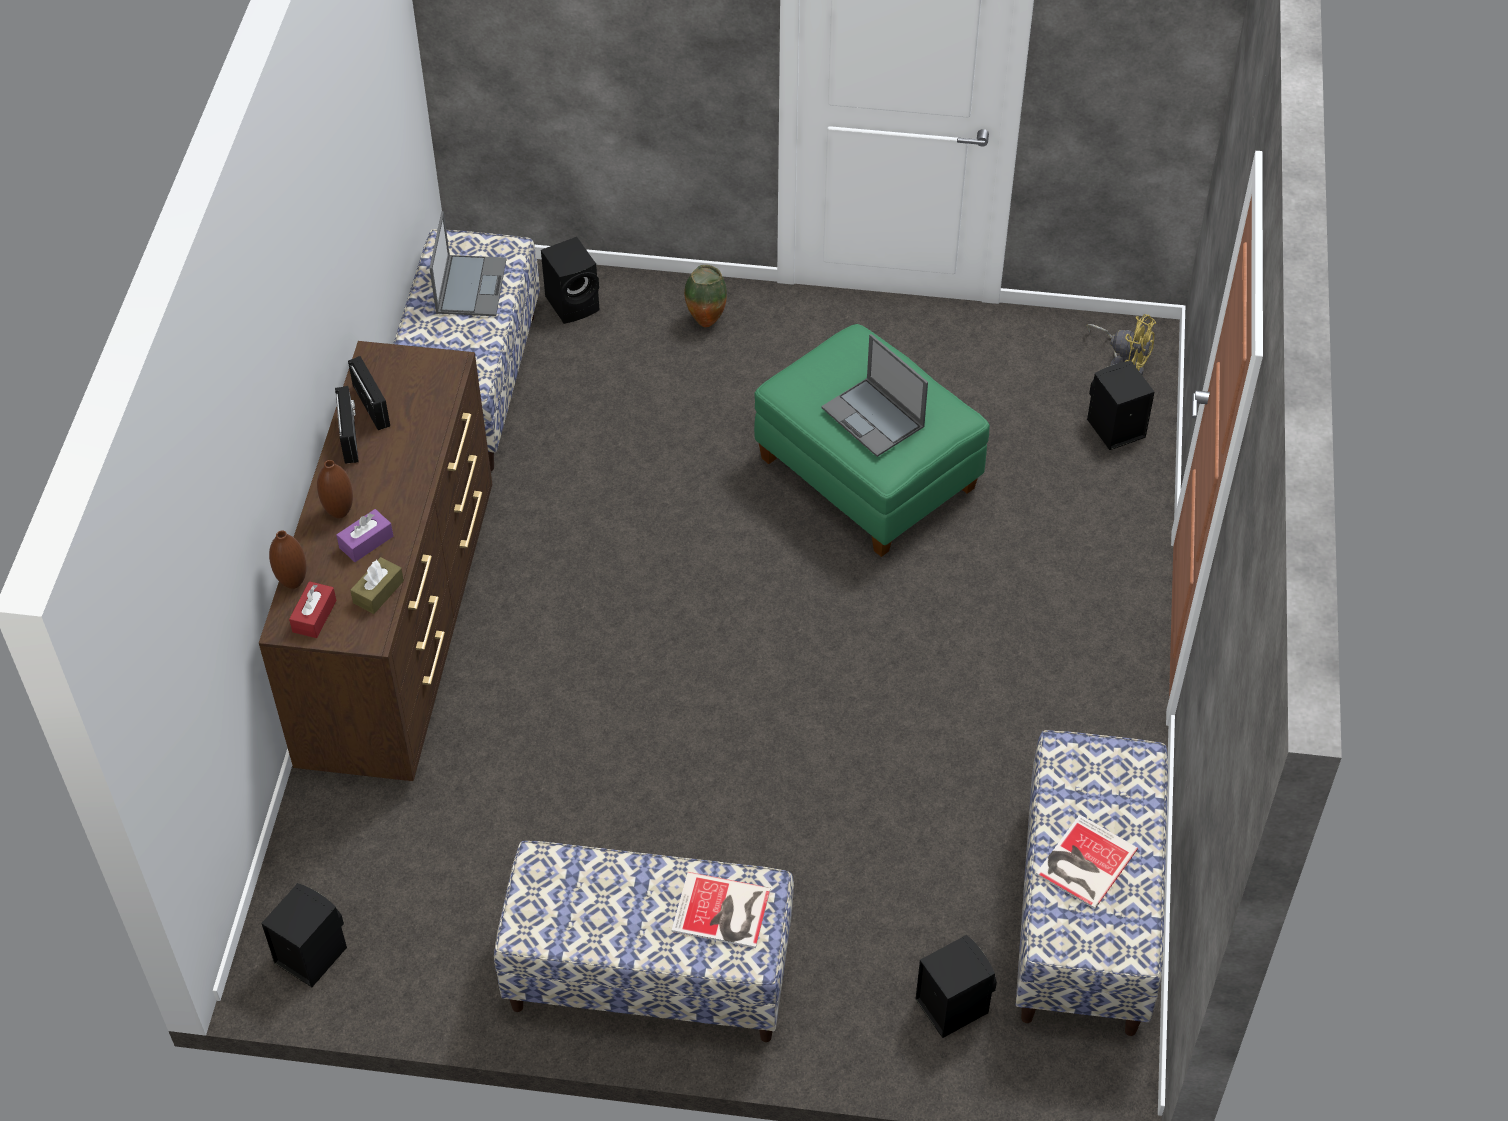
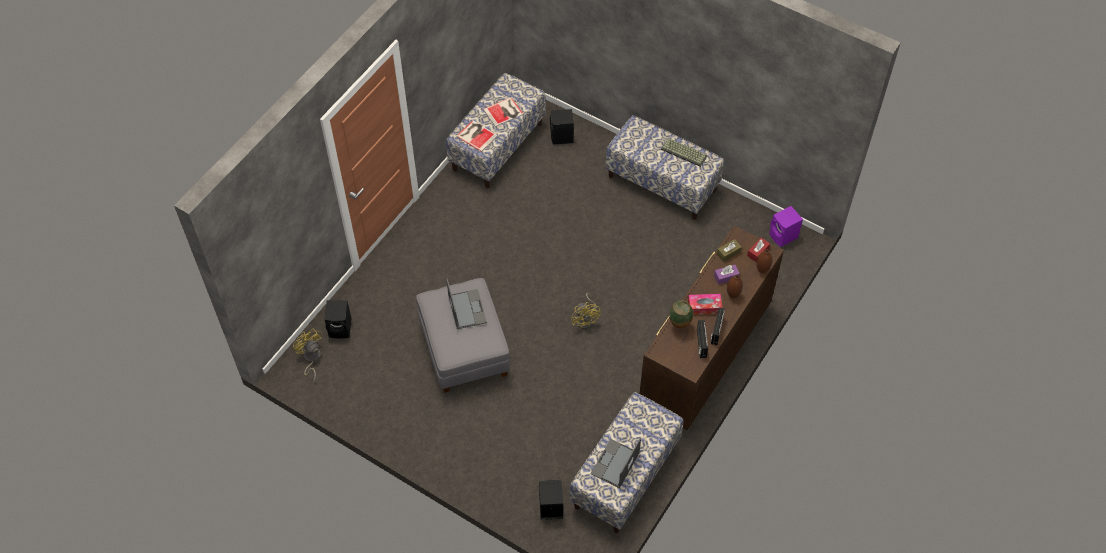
camera: 155 degrees left, 5 degrees up
(309, 953) = (783, 236): black speaker -> purple speaker
(390, 471) = (704, 307): none -> tissue box
(597, 929) = (684, 152): none -> keyboard
(668, 610) = (586, 319): none -> yellow fan
(705, 322) = (490, 467): vase -> vase (679, 326)
(723, 912) = (638, 142): book -> book (476, 135)
(868, 475) = (463, 349): green ottoman -> grey ottoman

